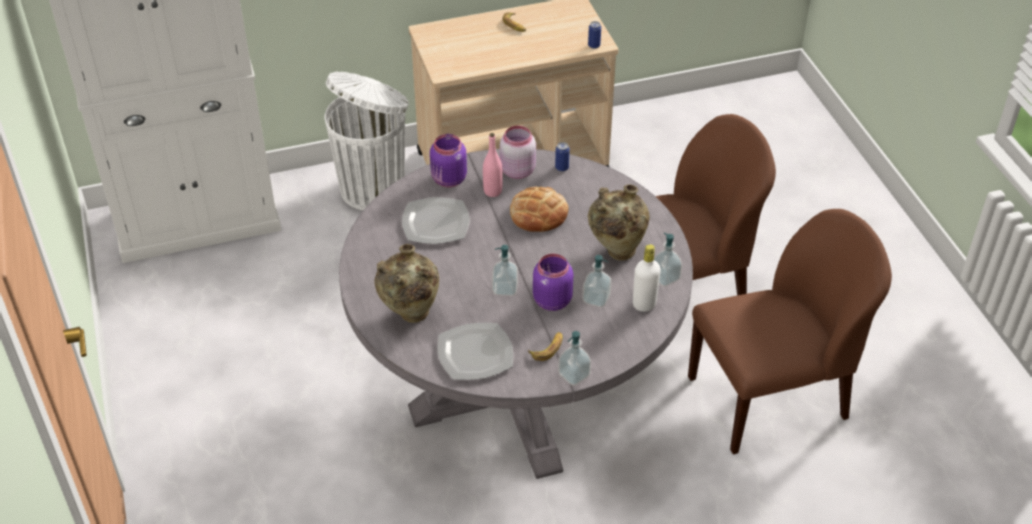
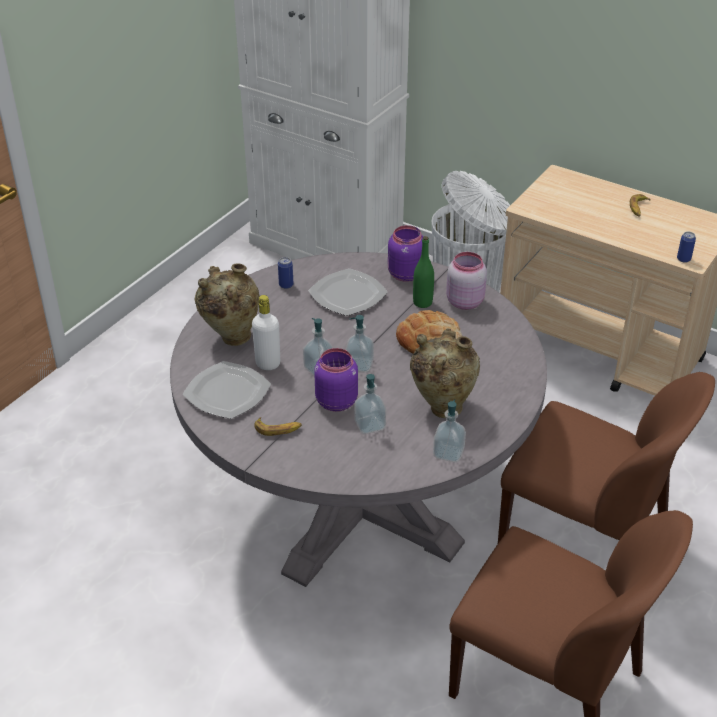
camera: 50 degrees right, 5 degrees down
(492, 191) = (422, 302): pink bottle -> green bottle
(562, 167) = (502, 322): can -> can (286, 285)
(574, 375) = (264, 460): soap dispenser -> soap dispenser (359, 365)
(644, 304) = (398, 458): white bottle -> white bottle (268, 364)

